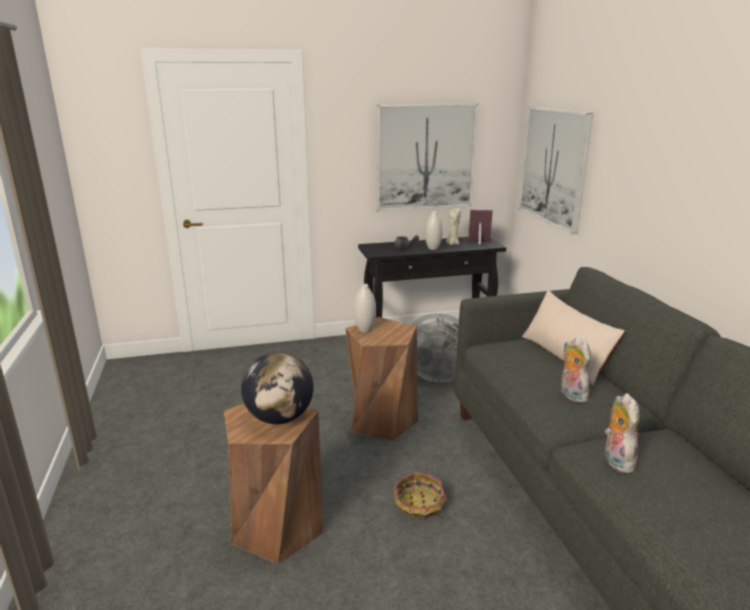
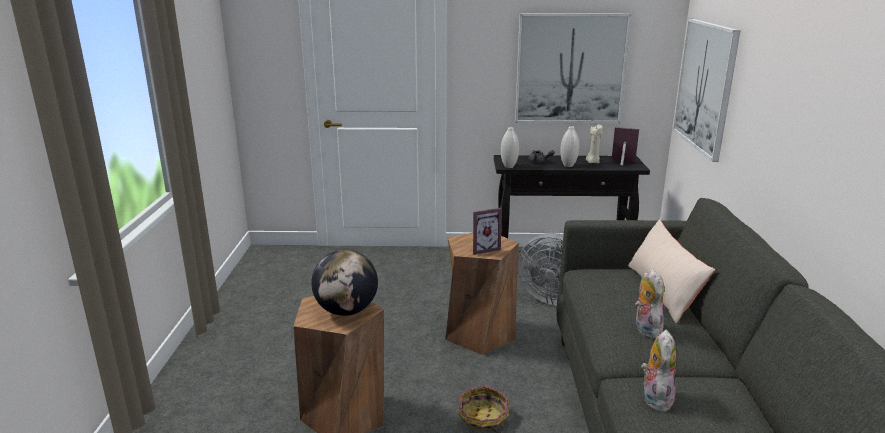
camera: 15 degrees right, 0 degrees up
(365, 330) = (465, 241): white vase -> white vase (509, 166)
(387, 336) = (483, 249): none -> picture frame

